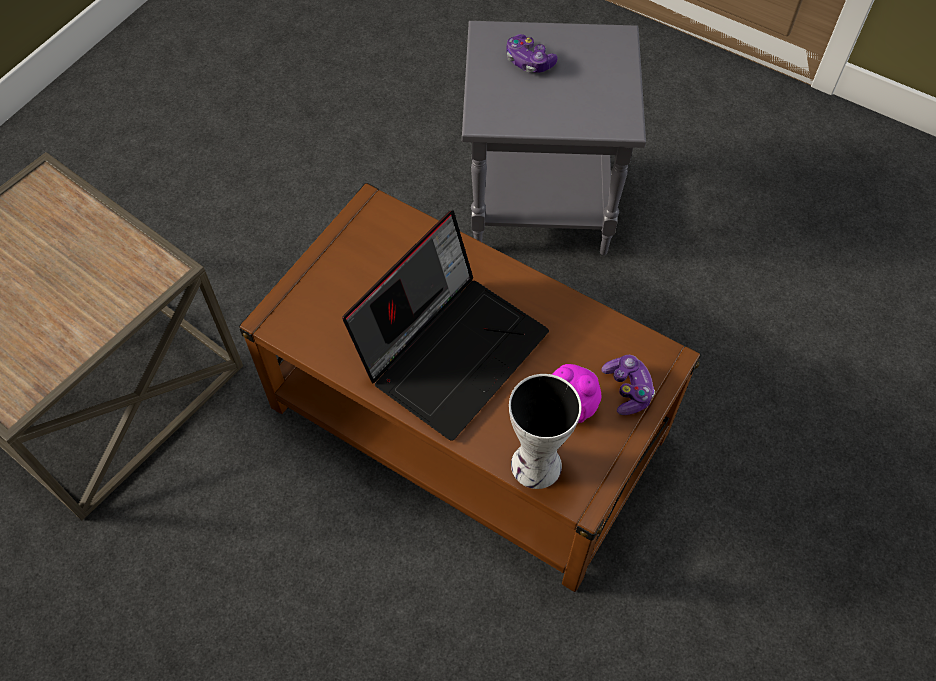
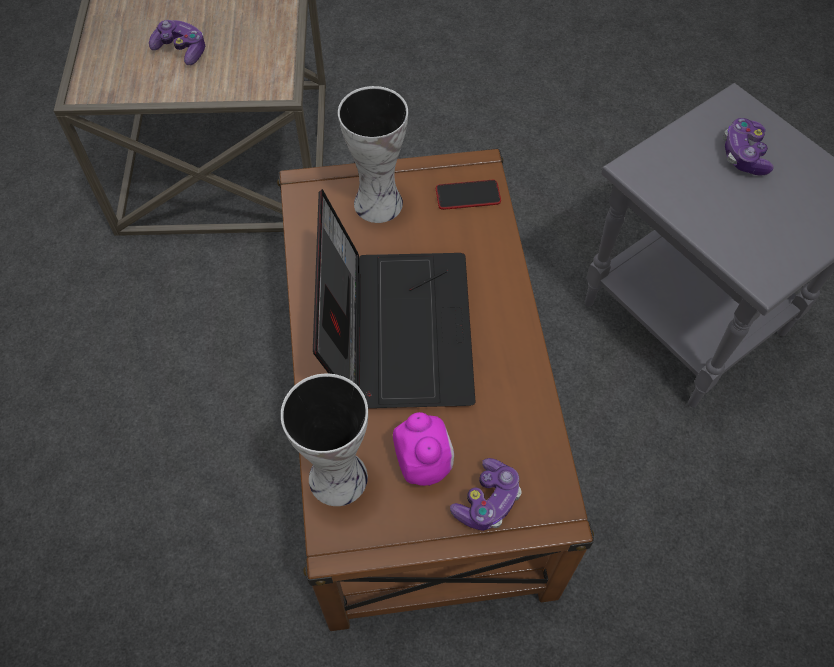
camera: 50 degrees right, 0 degrees up
(48, 307) = (181, 50): none -> game controller
(334, 286) = (376, 202): none -> vase
(387, 229) = (468, 195): none -> phone
(452, 349) = (395, 327): laptop -> laptop turned 90 degrees counterclockwise

